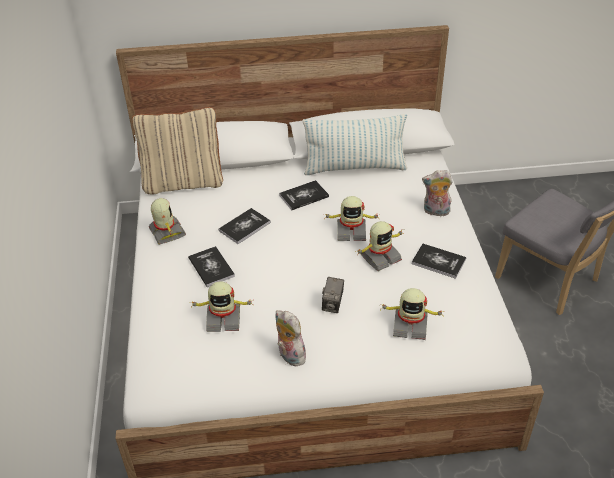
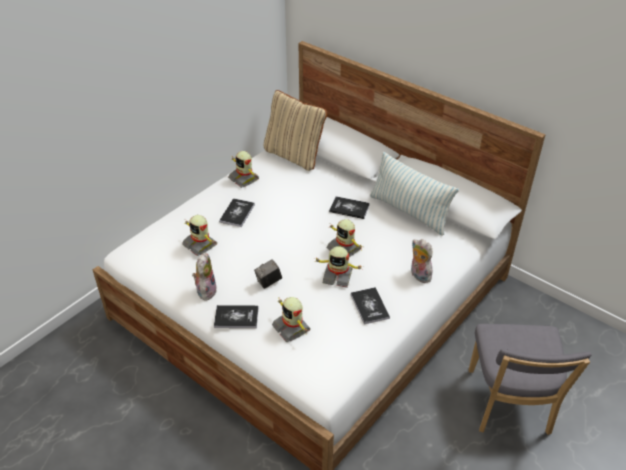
camera: 45 degrees right, 0 degrees up
(166, 233) = (244, 178): toy robot -> toy robot turned 120 degrees clockwise
(244, 226) = (287, 203): book -> book (236, 317)

